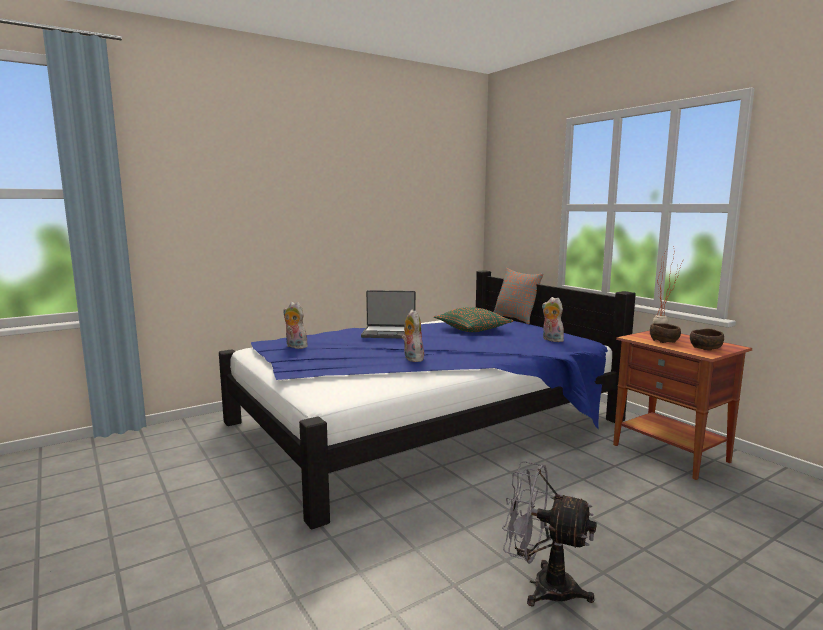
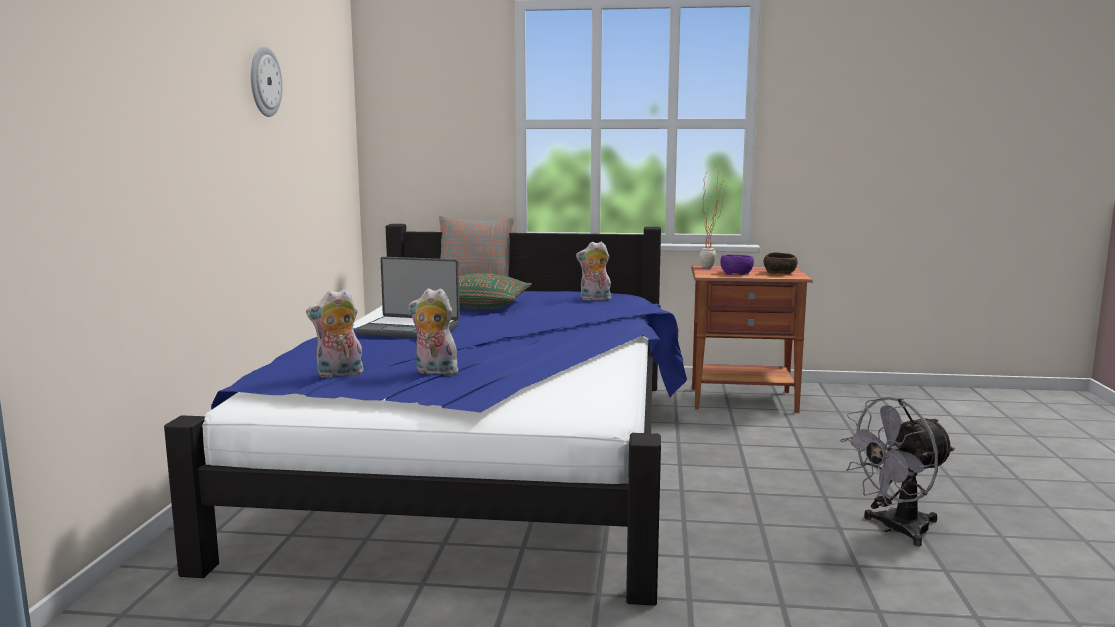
camera: 50 degrees left, 0 degrees up
(373, 187) = (264, 82): none -> wall clock
(389, 333) = (409, 329): laptop -> laptop turned 60 degrees clockwise
(412, 358) = (544, 347): plush toy -> plush toy (434, 372)
(664, 340) = (736, 273): brown bowl -> purple bowl

